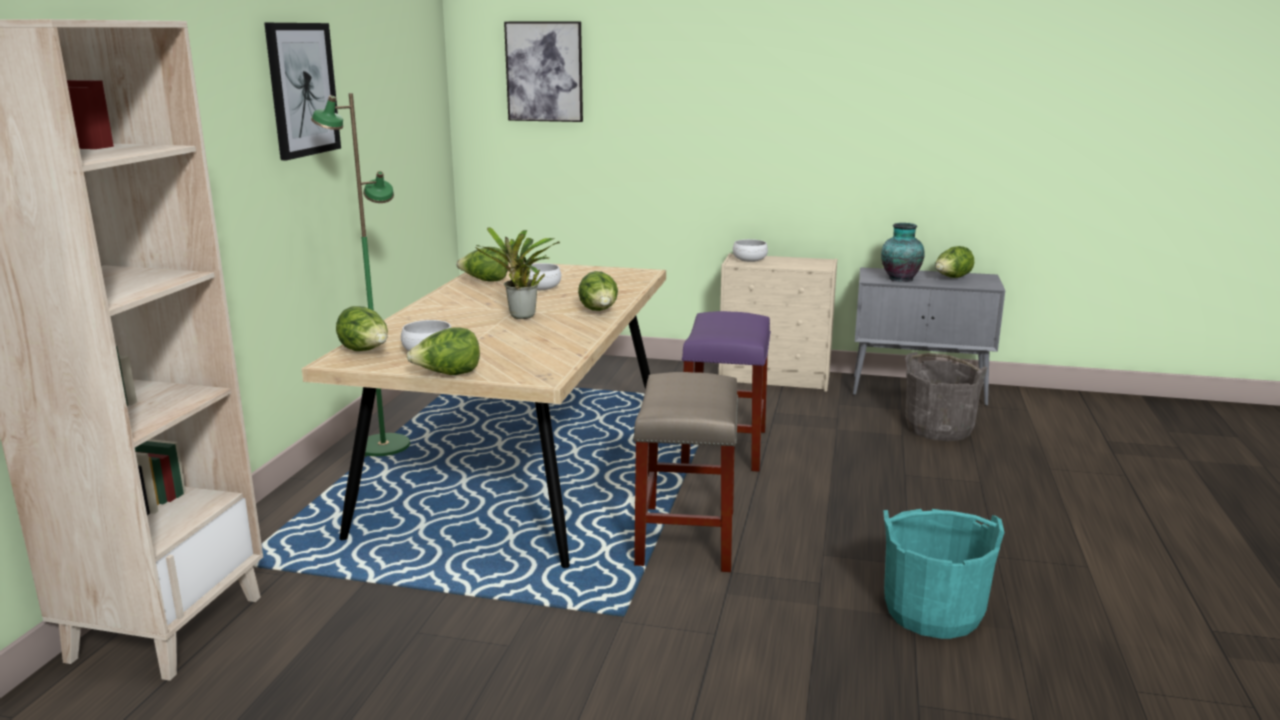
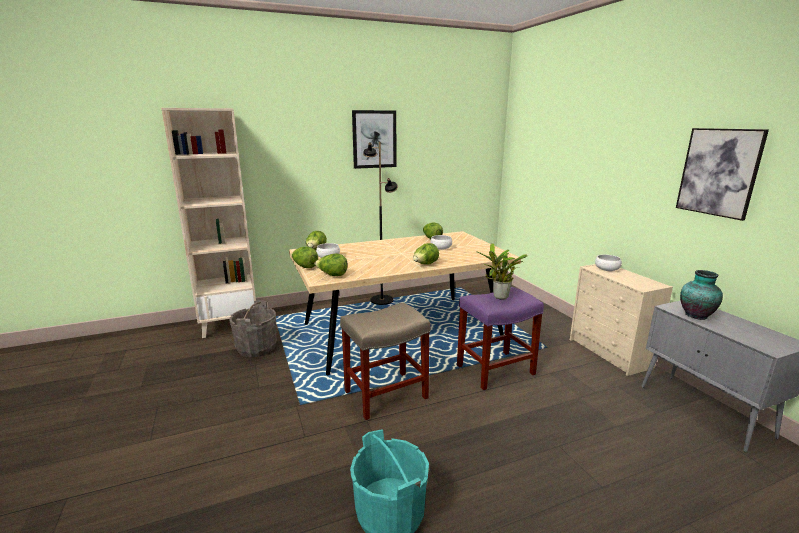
camera: 55 degrees right, 0 degrees up
(382, 446) = (381, 300): green floor lamp -> black floor lamp
(522, 317) = (393, 256): potted plant -> potted plant (499, 297)
(544, 72) = (538, 137): picture -> picture (719, 172)
(939, 428) = (657, 440): grey bucket -> grey bucket (257, 348)
(952, 278) = (749, 331): lettuce -> lettuce (332, 275)

